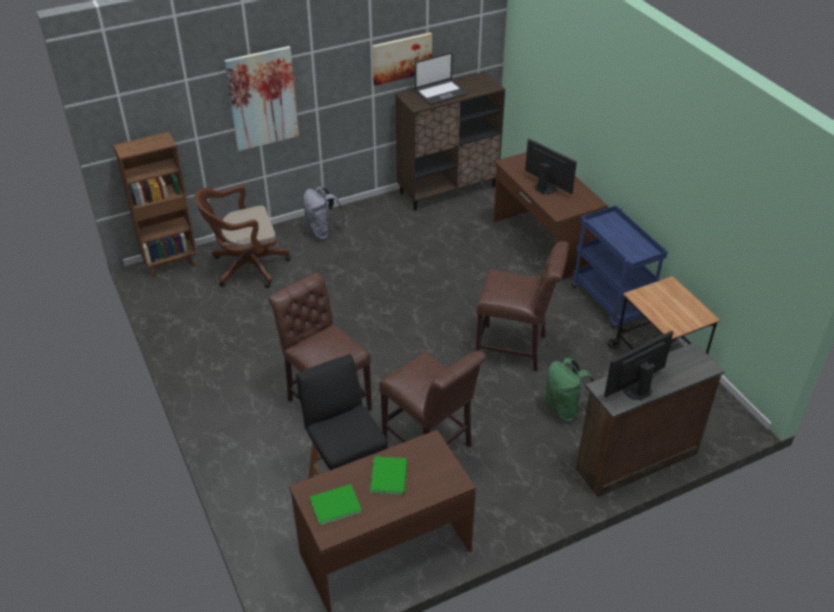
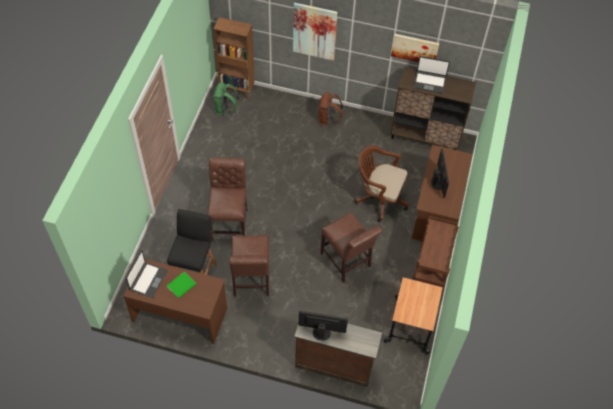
camera: 40 degrees right, 15 degrees up
(246, 267) = (269, 116): brown office chair -> brown office chair (378, 198)
(323, 232) = (328, 120): grey backpack -> brown backpack
(333, 505) = (148, 280): green book -> laptop
(564, 409) = (332, 313): green backpack -> green backpack (225, 109)
(611, 302) = (430, 274): blue cart -> brown cart

